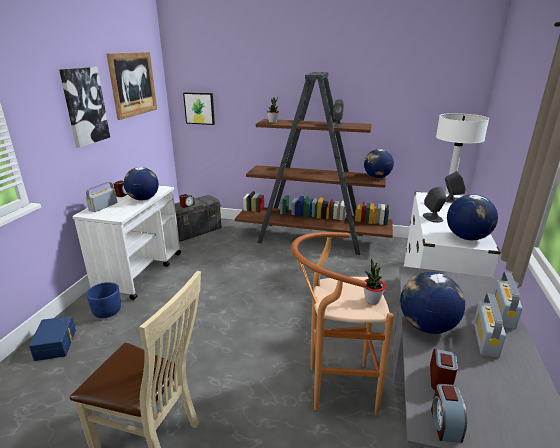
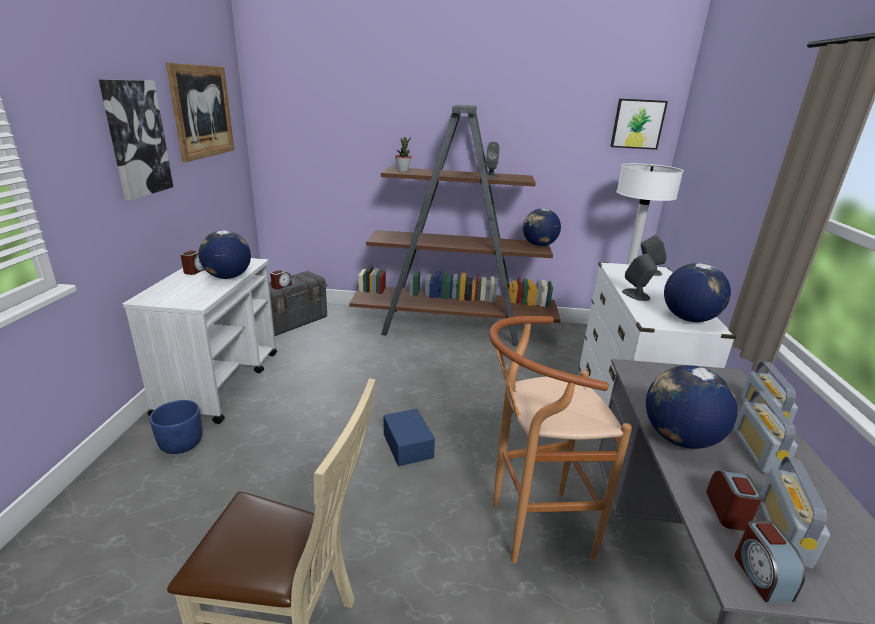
camera: 10 degrees left, 0 degrees up
(57, 344) = (108, 499): blue storage box -> blue storage box (409, 445)
(103, 207) = (169, 289): radio -> radio (783, 532)
(199, 108) = (294, 151): picture -> picture (637, 124)
(372, 300) = (592, 407): potted plant -> none

